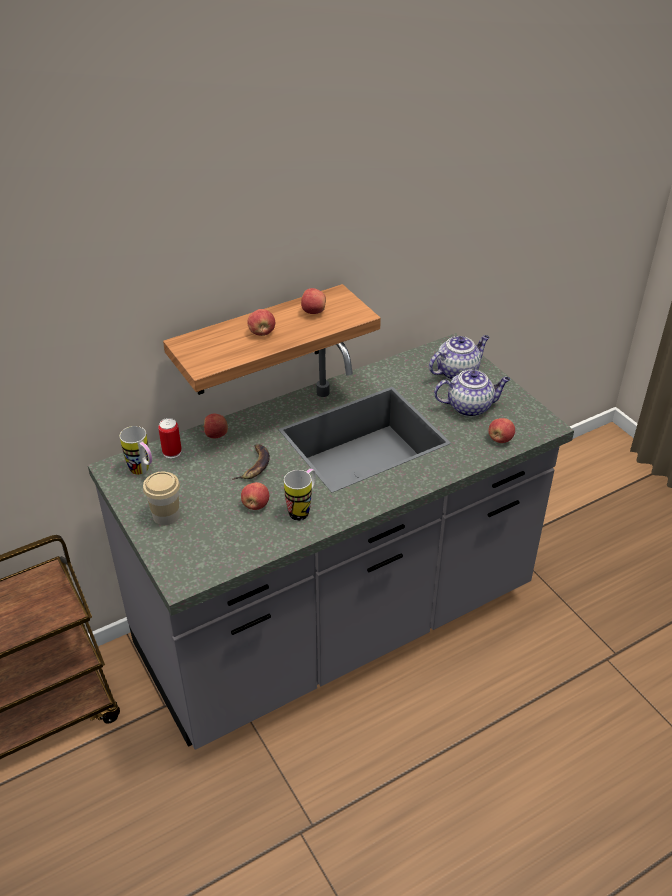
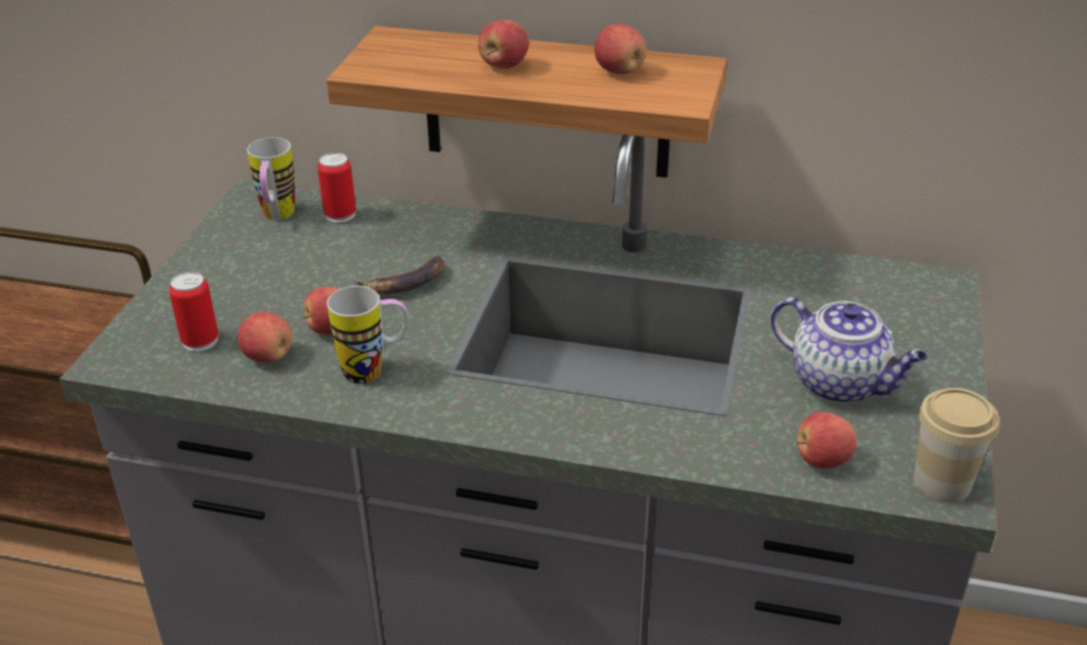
camera: 45 degrees right, 5 degrees down
(166, 515) = (220, 278): cup -> cup (942, 483)
(206, 547) = (200, 340): none -> can
(216, 435) = (418, 223): apple -> apple (268, 356)
(457, 372) = (894, 323): teapot -> none

